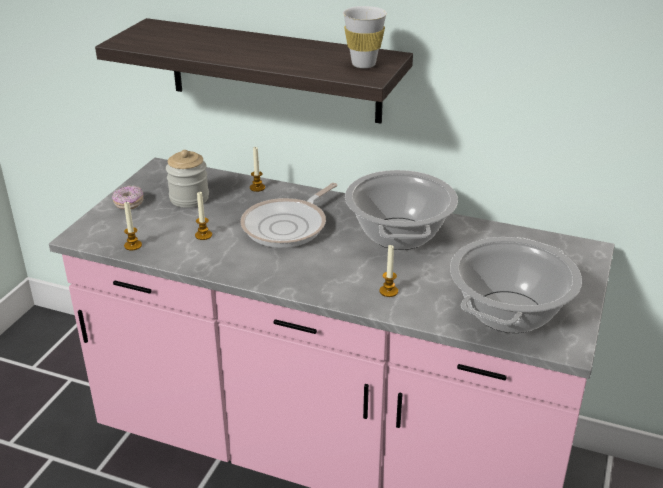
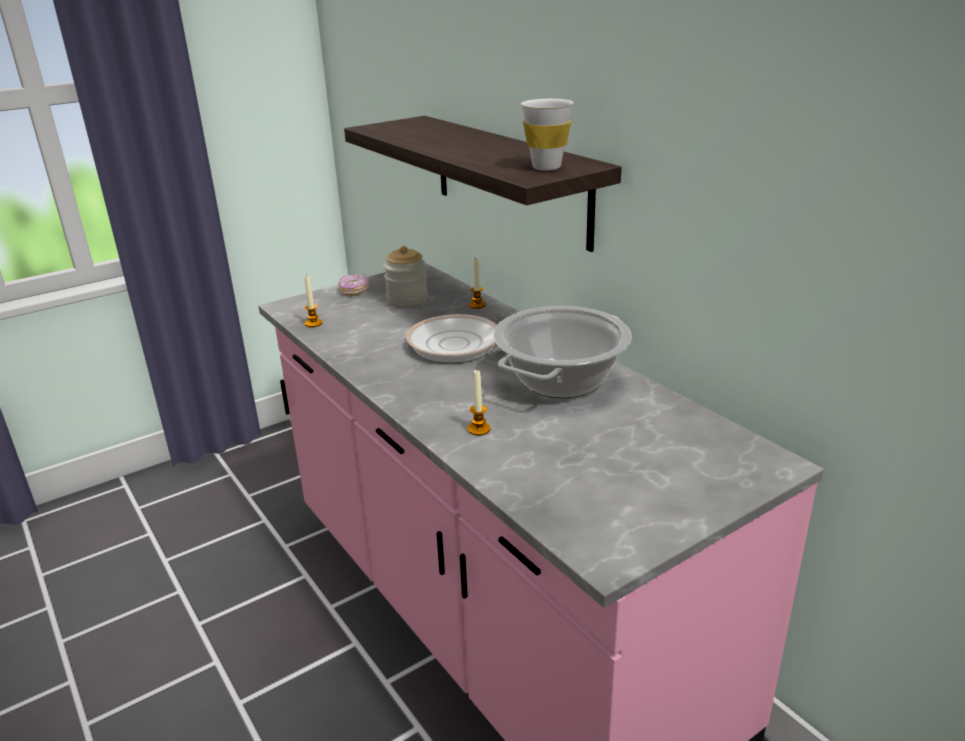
camera: 35 degrees right, 5 degrees down
(203, 235) = (378, 331): candle -> none
(509, 313) = (582, 495): cooking pot -> none

